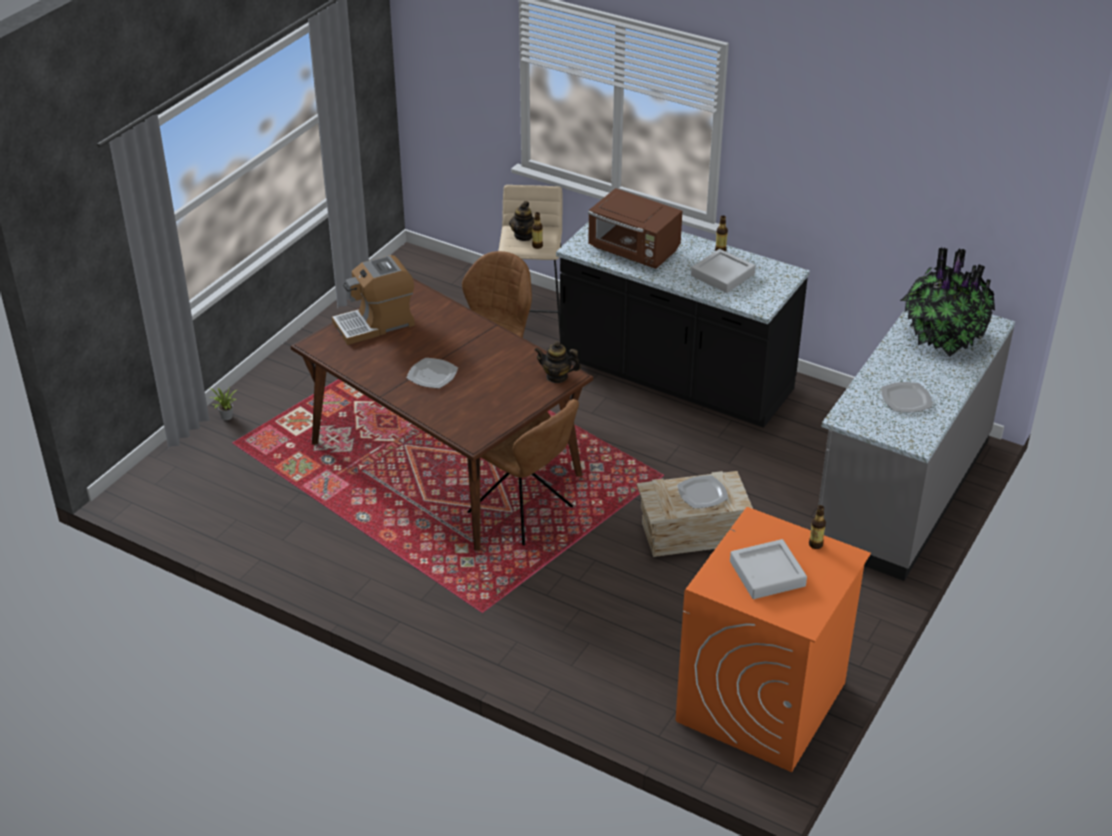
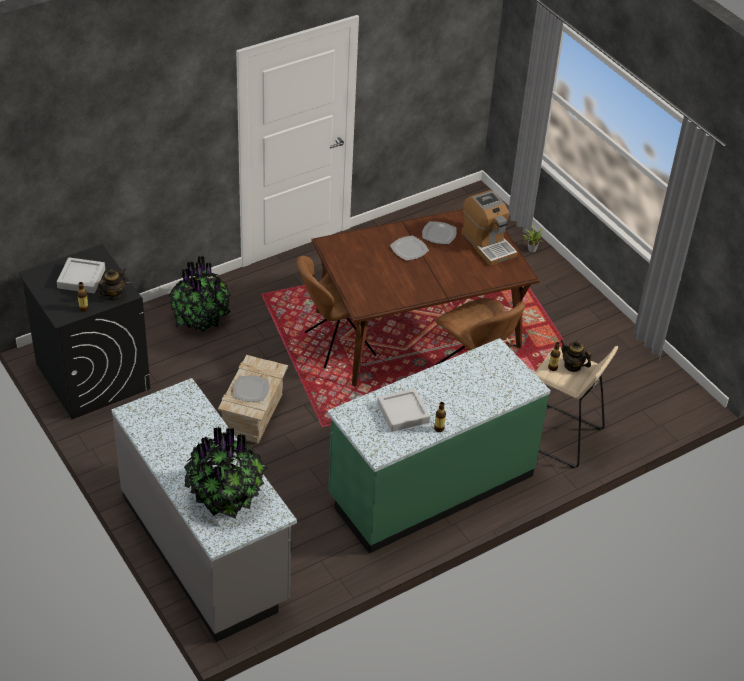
camera: 115 degrees right, 5 degrees up
(375, 324) = (487, 244): coffee machine -> coffee machine turned 150 degrees clockwise
(557, 376) = (364, 302): teapot -> teapot (113, 295)
(572, 650) = (200, 317): none -> potted plant
(634, 251) = (471, 379): brown microwave -> none
(675, 378) = (430, 486): black counter -> green counter
(761, 703) = (92, 375): orange washing machine -> black washing machine
(906, 399) = (177, 433): plate -> plate (439, 234)

